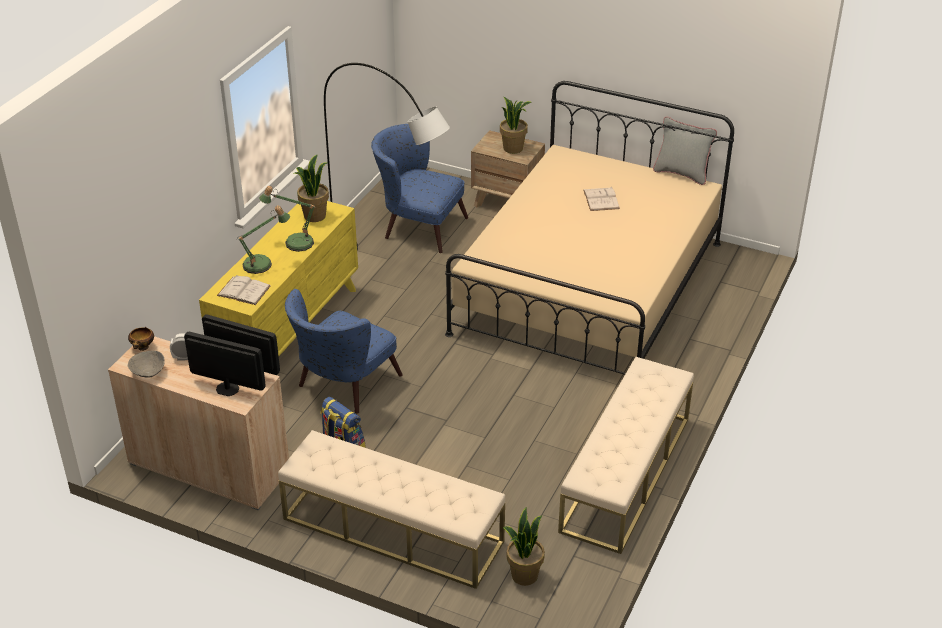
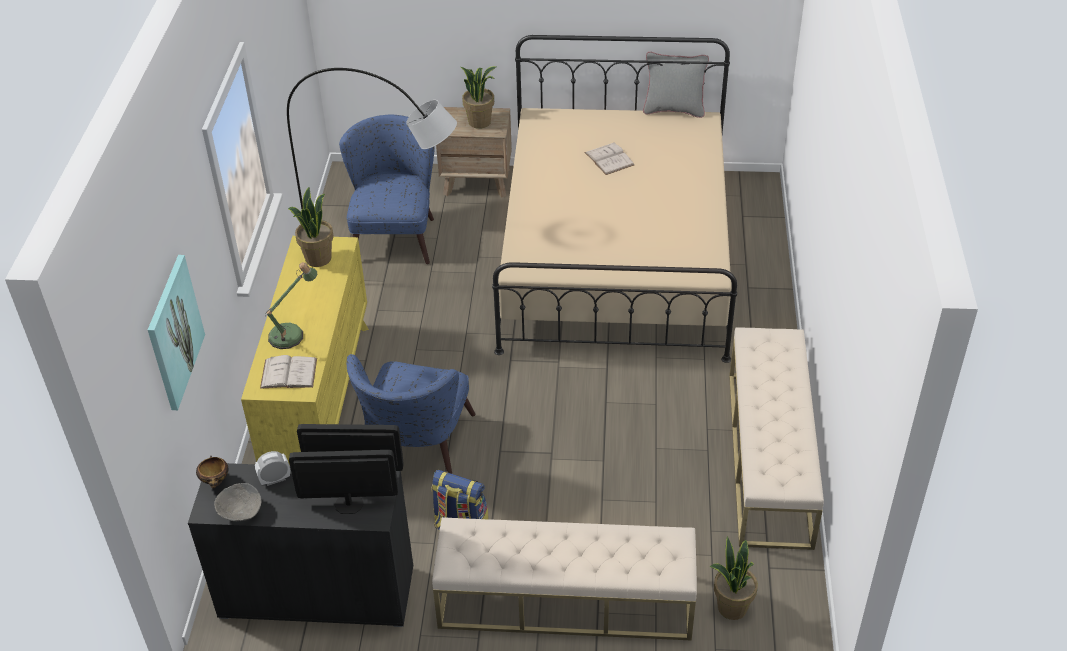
camera: 20 degrees left, 5 degrees up
(143, 223) = (174, 332): none -> picture
(209, 467) = (317, 592): beige cabinet -> black cabinet
(294, 242) = (313, 297): table lamp -> none
(418, 226) = (395, 234): blue armchair -> blue armchair turned 90 degrees clockwise

